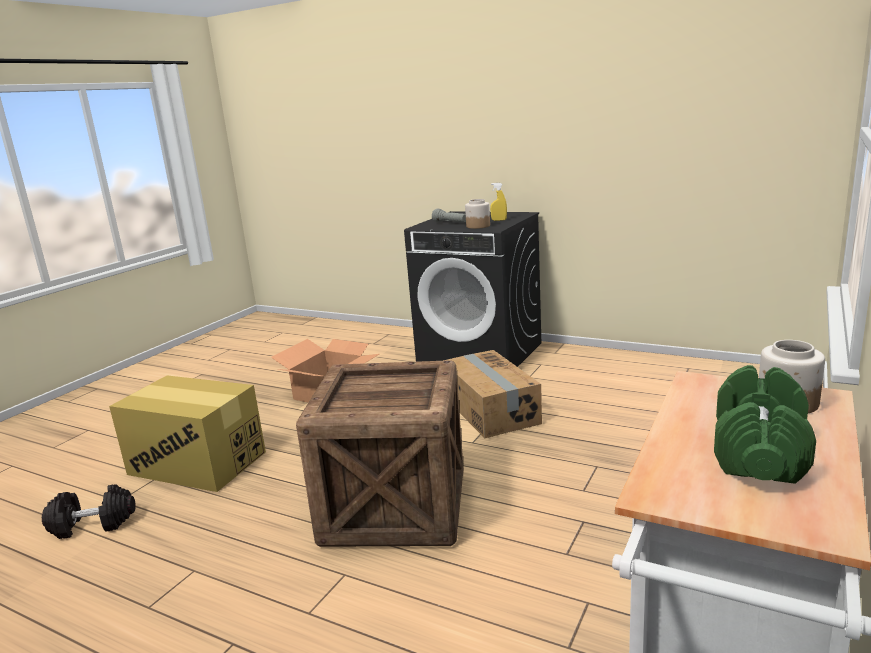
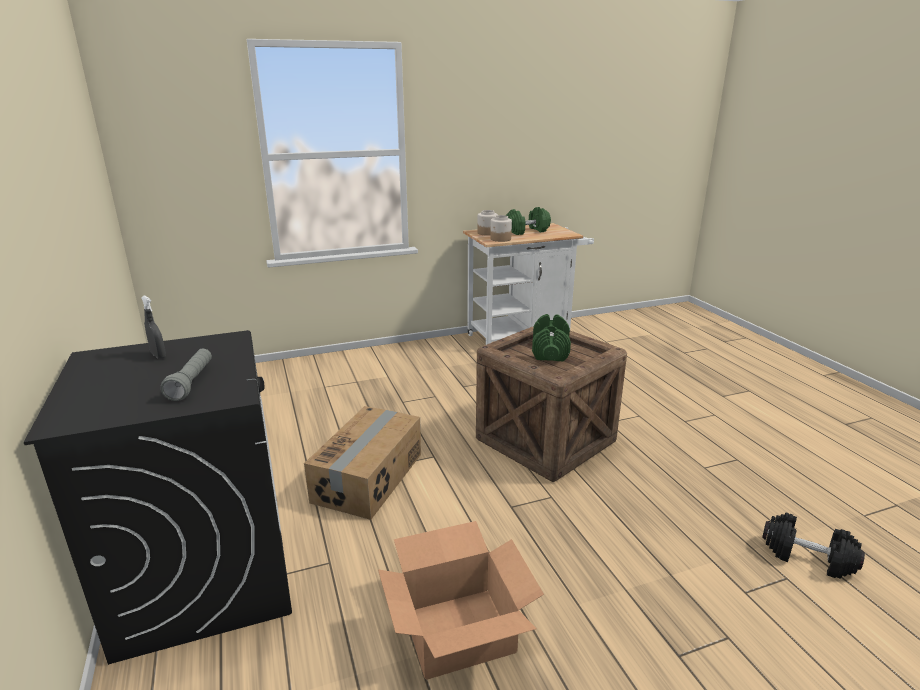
camera: 140 degrees left, 5 degrees up
(197, 463) = (692, 587): cardboard box -> none
(386, 395) = (550, 351): none -> green dumbbell
(478, 226) = (215, 353): jar -> jar (500, 239)
(499, 220) = (158, 355): yellow spray bottle -> grey spray bottle

